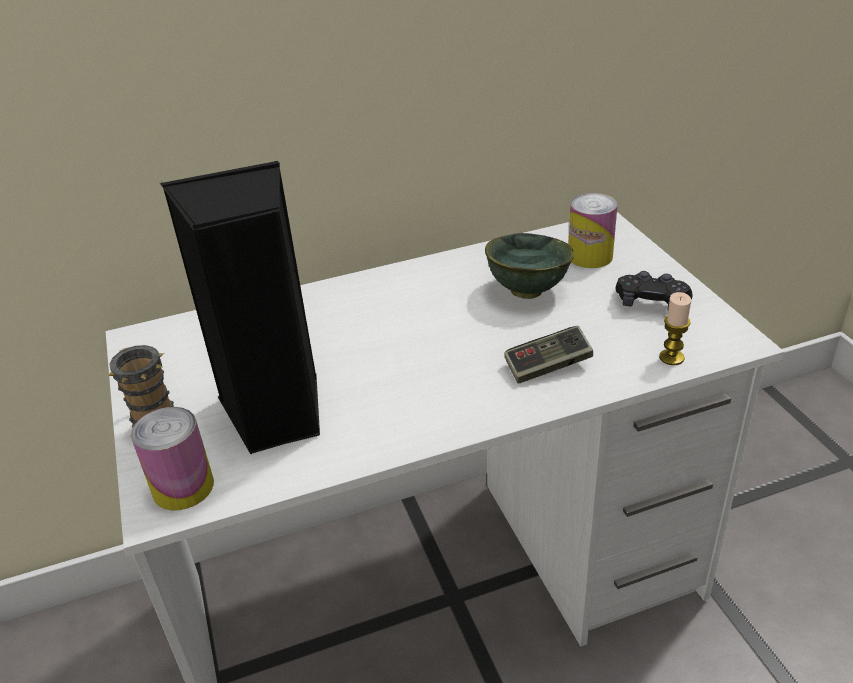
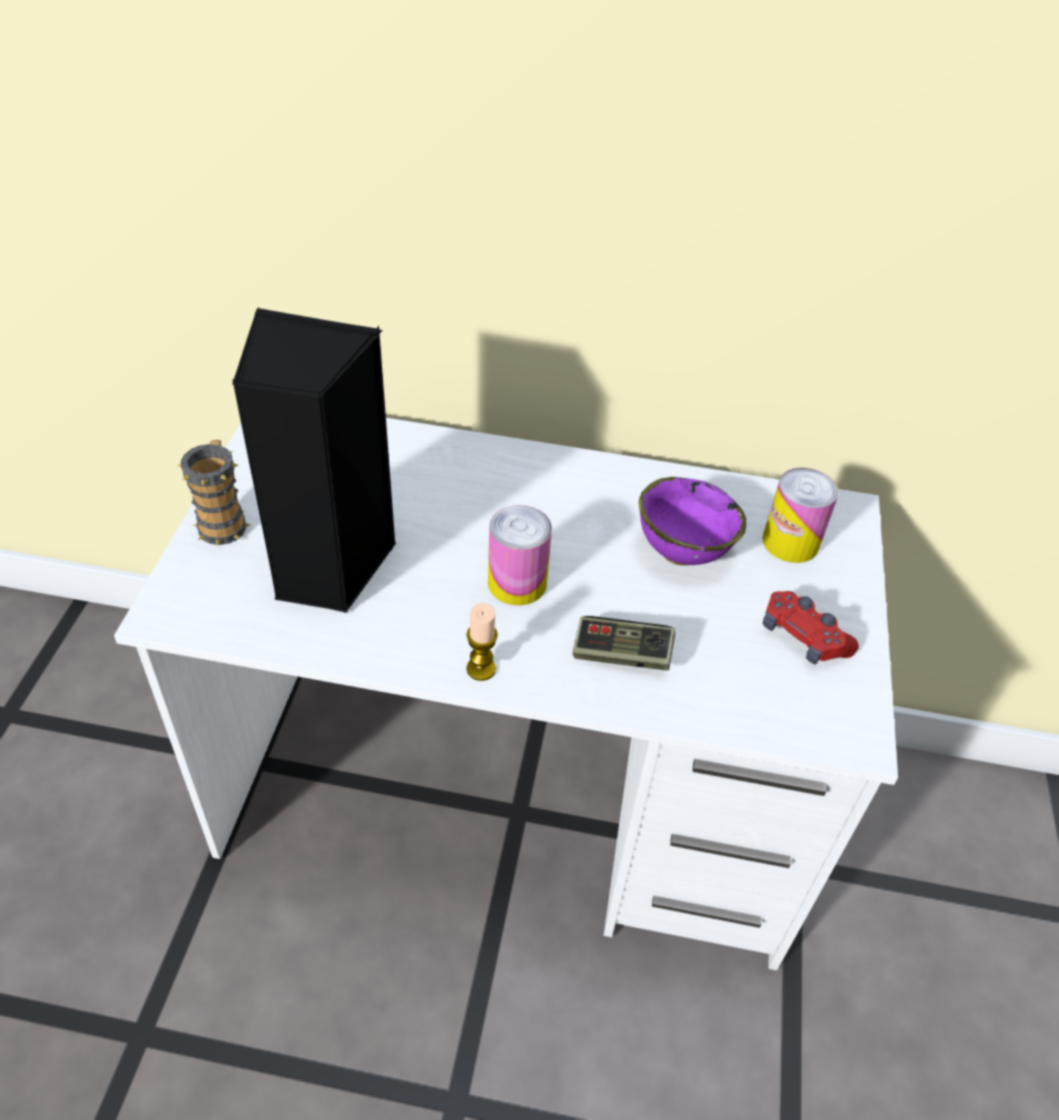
camera: 25 degrees right, 10 degrees up
(183, 487) = (198, 602): can -> can (517, 582)
(526, 291) = (680, 551): green bowl -> purple bowl
(651, 303) = (803, 637): black game controller -> red game controller
(671, 357) = (761, 715): candle -> candle (481, 669)

